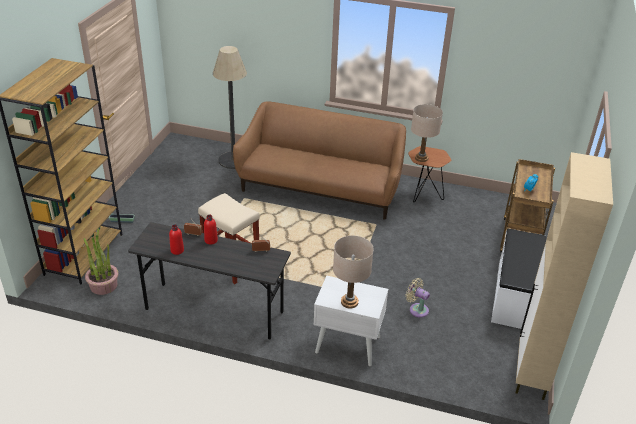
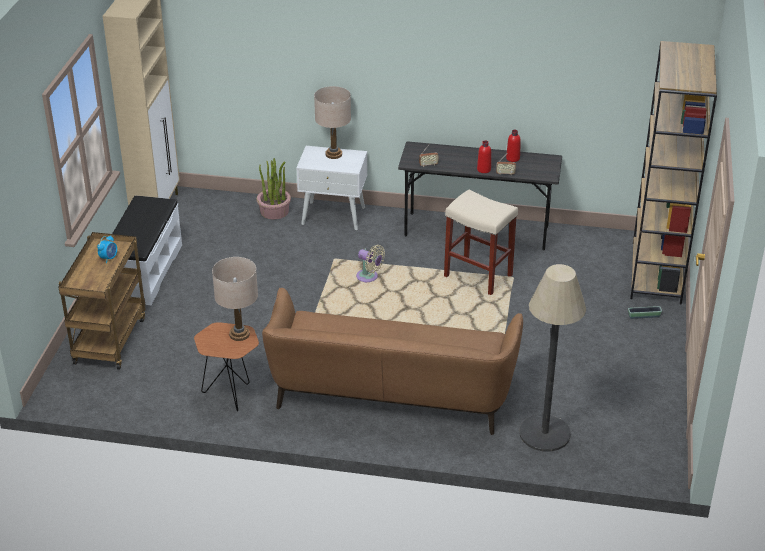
camera: 175 degrees right, 0 degrees up
(103, 285) = (607, 244): potted plant -> potted plant (274, 211)
(417, 309) = (260, 250): beige fan -> beige fan (369, 277)

